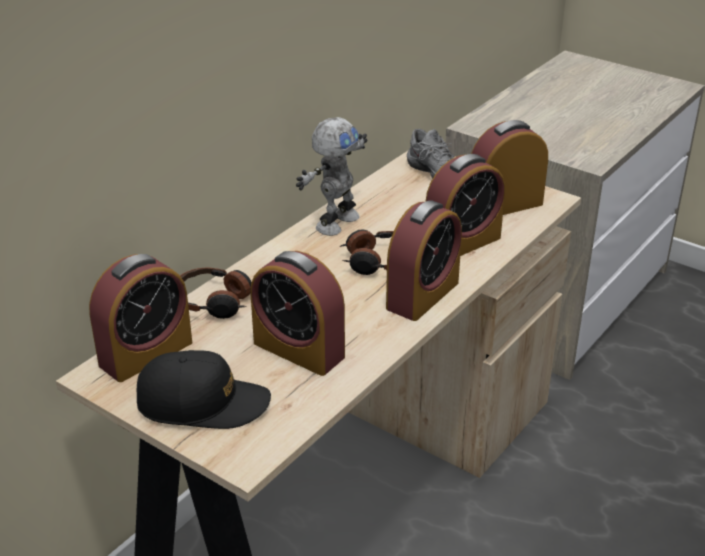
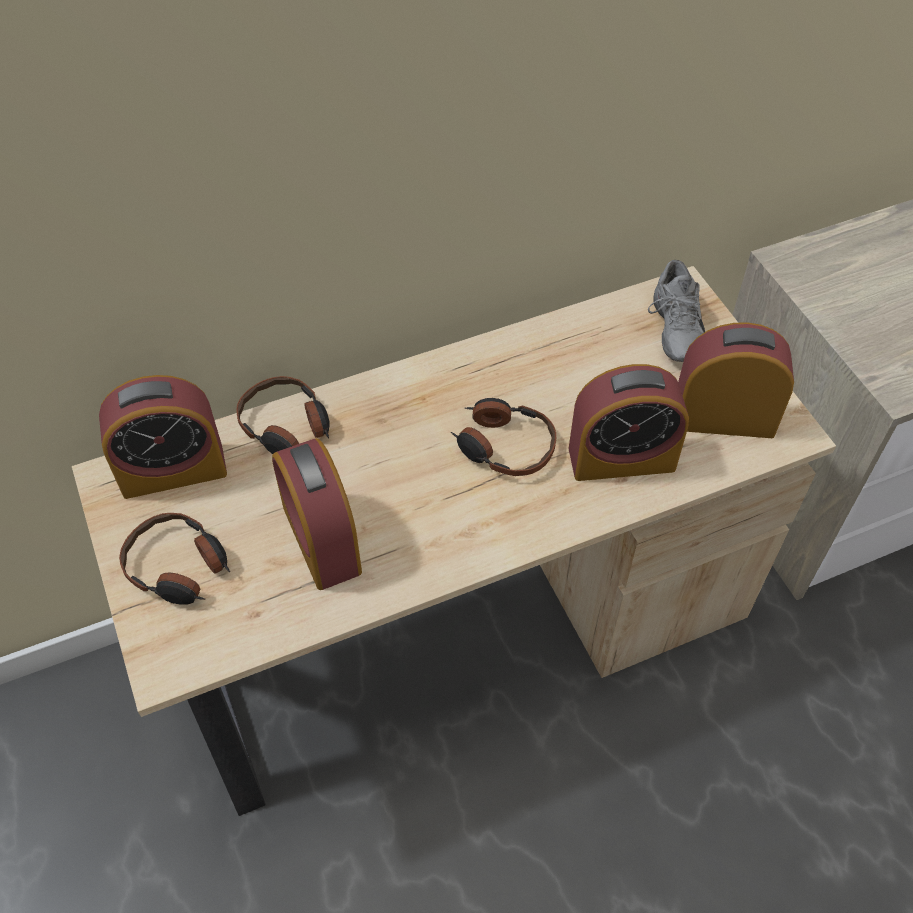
camera: 30 degrees right, 20 degrees up
(203, 403) = (179, 567): black cap -> headphones
(335, 222) = (499, 360): toy robot -> none
(422, 295) = (512, 522): alarm clock -> none

